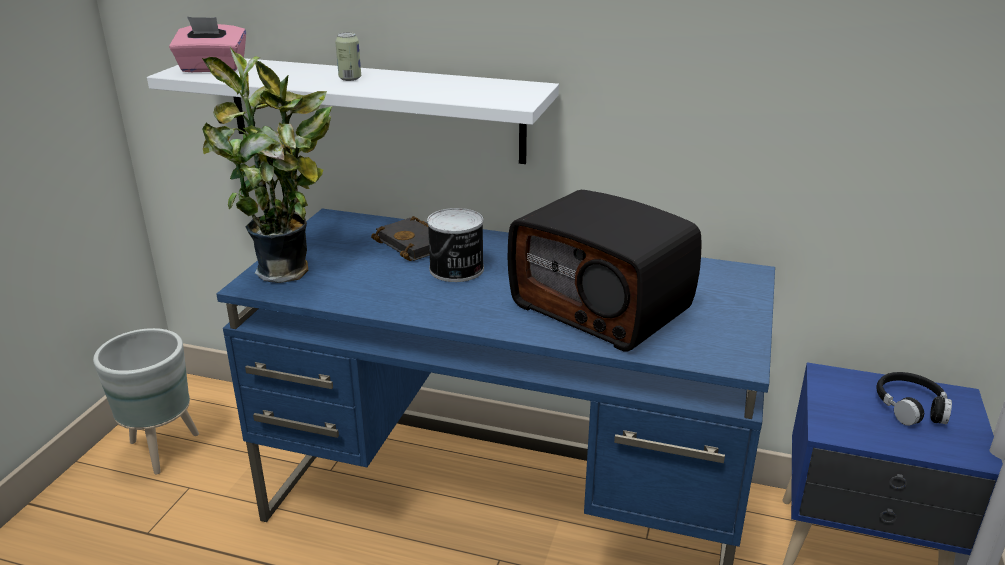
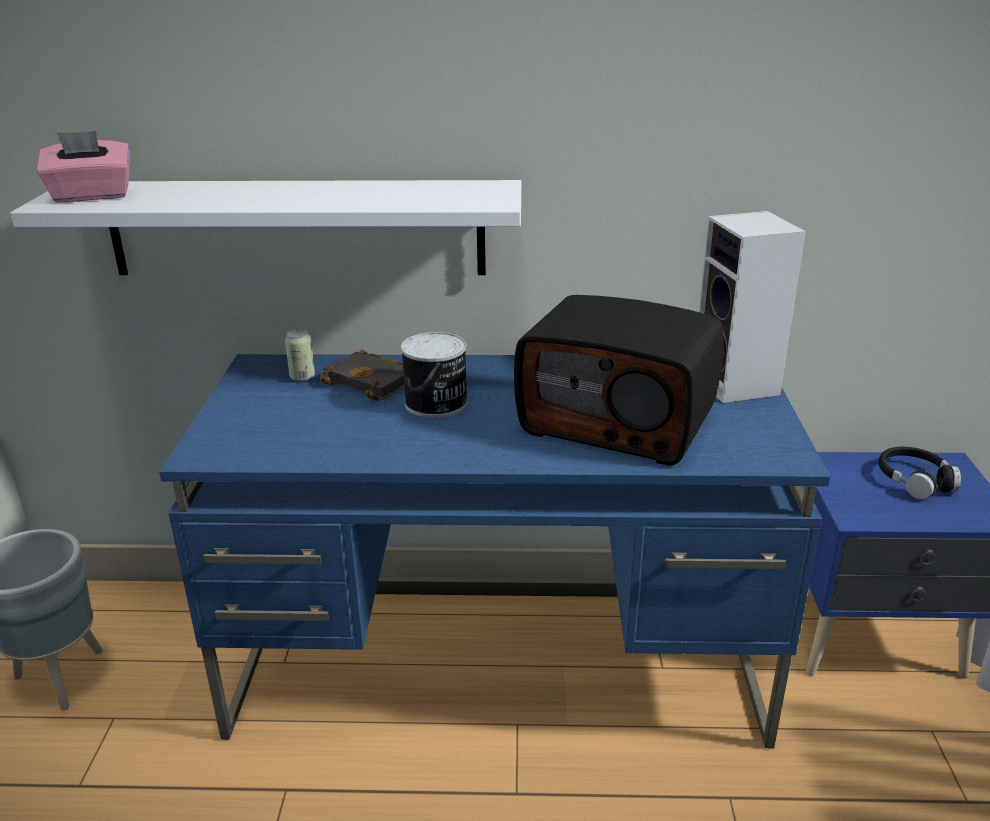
camera: 15 degrees left, 0 degrees up
(290, 272) = (239, 432): potted plant -> none
(350, 78) = (277, 193): can -> can (302, 377)
(732, 290) = (738, 385): none -> speaker

